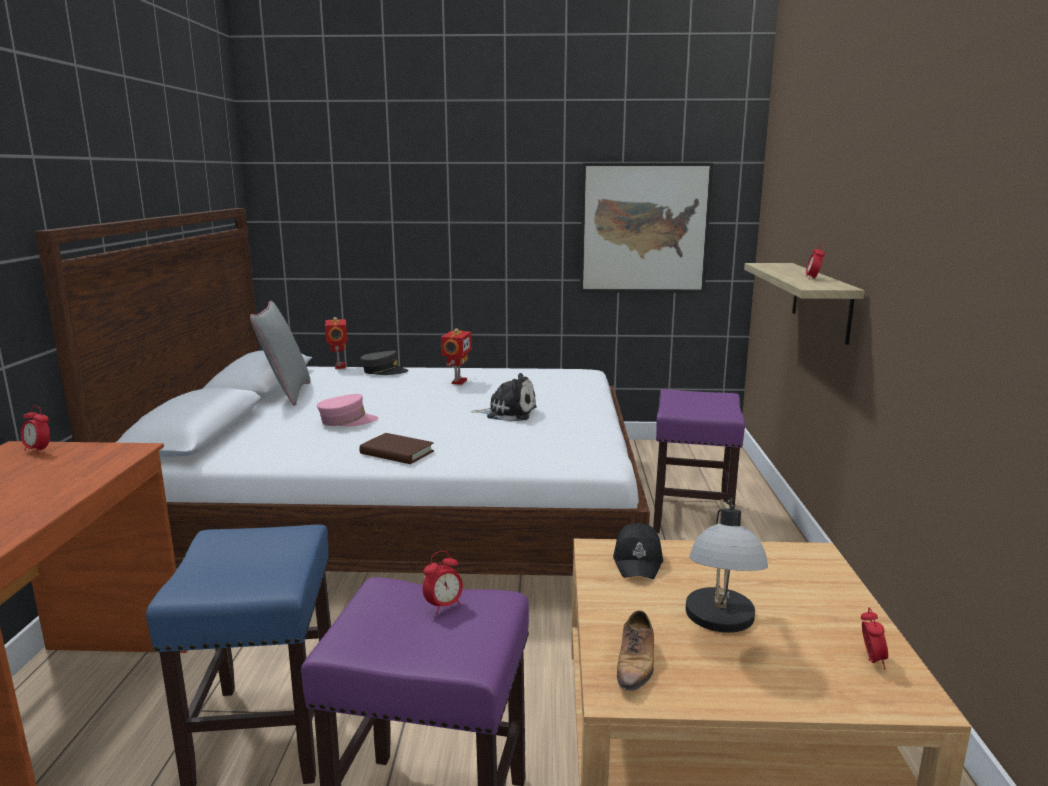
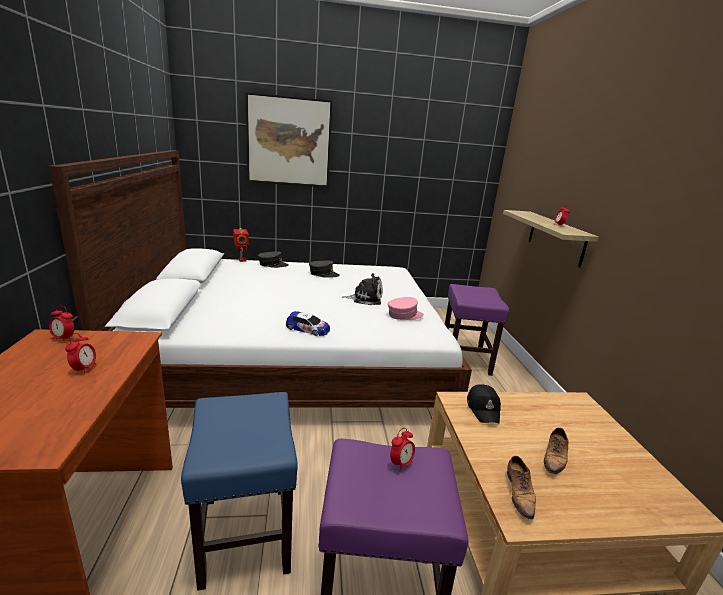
camera: 10 degrees left, 5 degrees up
(286, 394) = (214, 280): grey pillow -> none
(347, 421) = (264, 303): pink cap -> pink cap (404, 315)
(397, 453) = (307, 329): brown book -> toy car
(457, 382) = (323, 274): toy robot -> grey cap
(644, 228) = (433, 182): picture -> picture (289, 142)
(720, 624) = (554, 458): table lamp -> shoe
(871, 660) = (652, 482): alarm clock -> alarm clock (84, 369)

